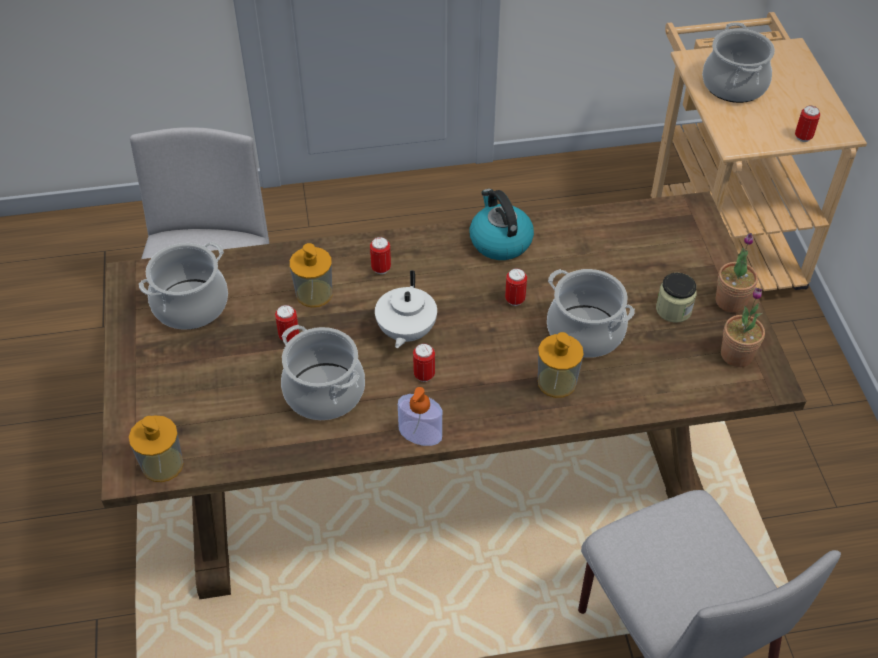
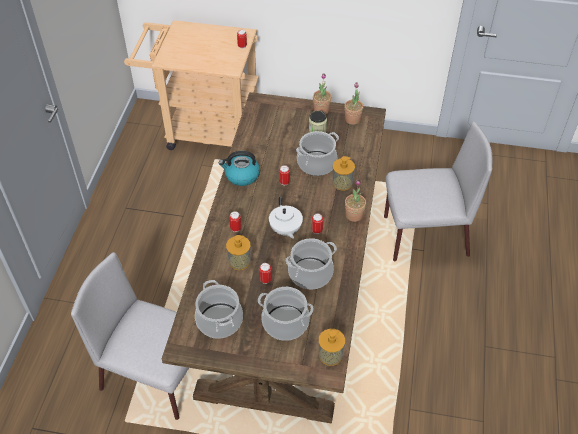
camera: 70 degrees left, 0 degrees up
(405, 332) = (285, 230): white teapot -> white teapot turned 45 degrees clockwise
(420, 433) = (352, 241): soap dispenser -> none
(485, 420) = (354, 215): none -> potted plant
(733, 85) = (192, 54): cooking pot -> cooking pot (285, 323)

